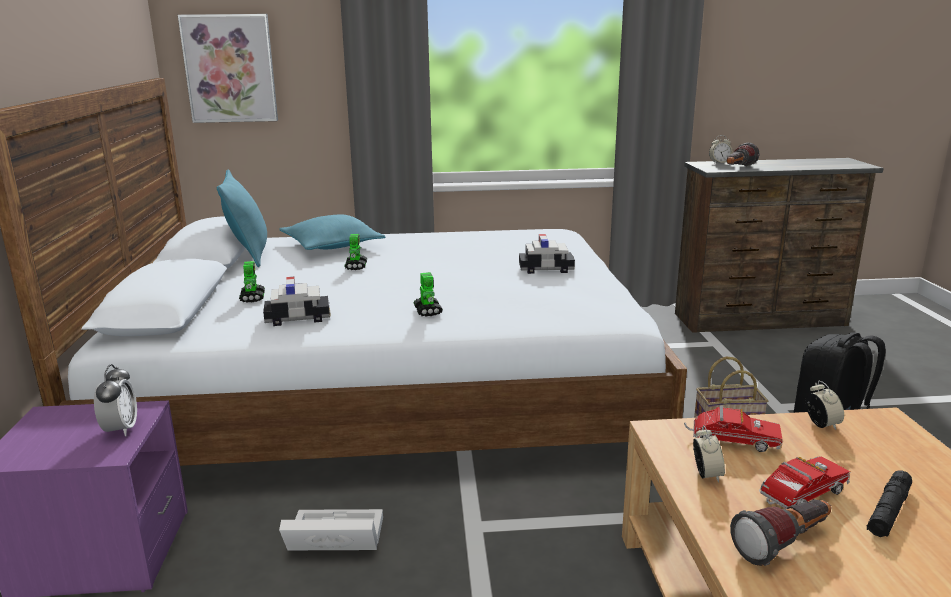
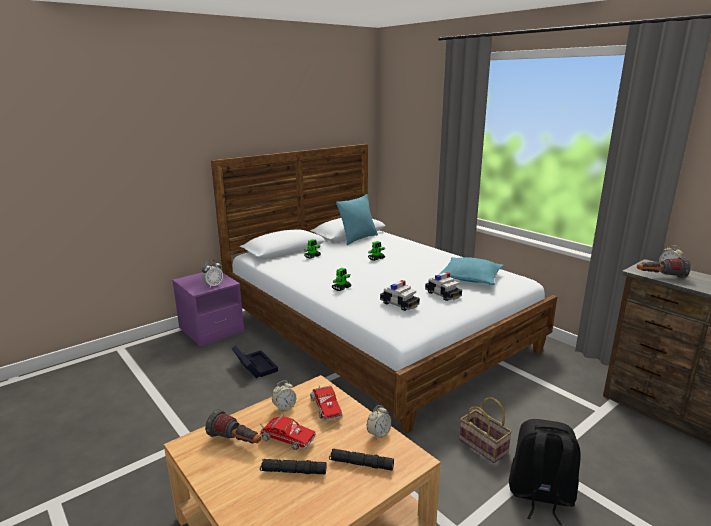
camera: 55 degrees right, 0 degrees up
(230, 69) = (400, 142): picture -> none
(298, 318) = (302, 270): toy car -> toy car (399, 304)
(332, 245) = (396, 245): turquoise pillow -> turquoise pillow (470, 278)
(332, 539) = (254, 366): white storage box -> black storage box
(886, 455) = (361, 464): none -> black flashlight

